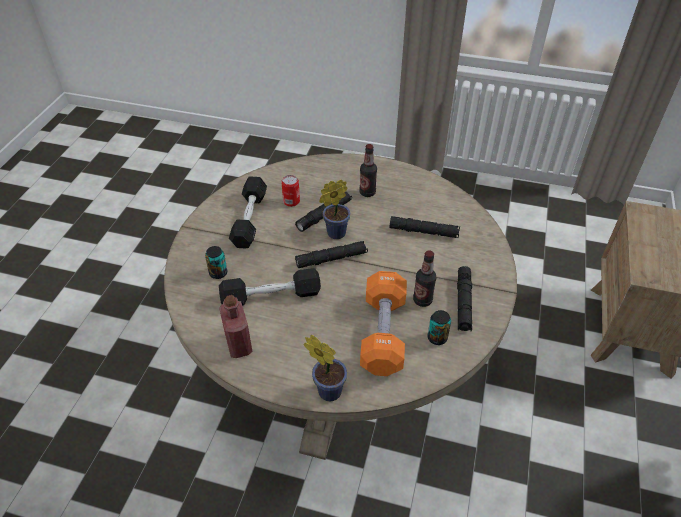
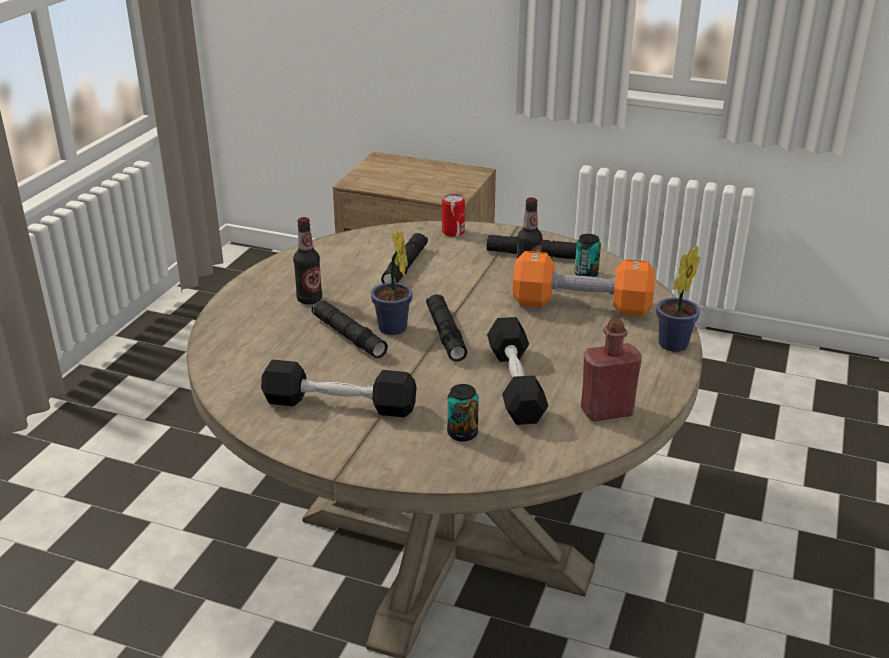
camera: 85 degrees left, 15 degrees down
(291, 201) = (306, 364): can -> can (453, 232)

